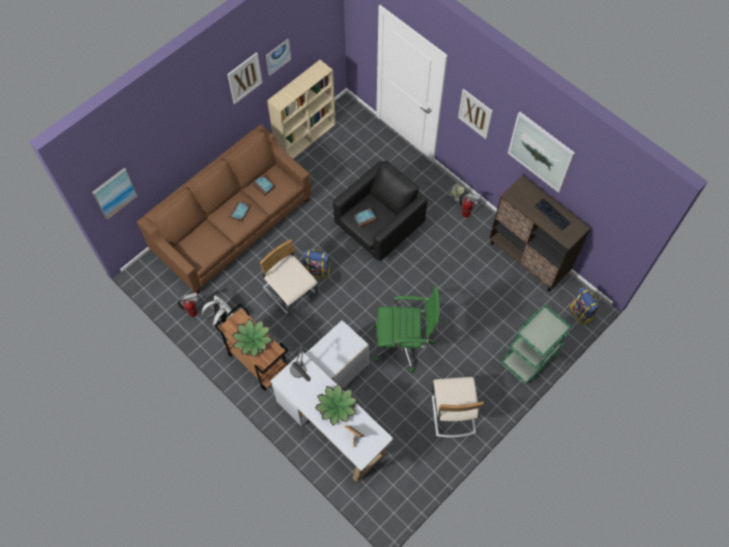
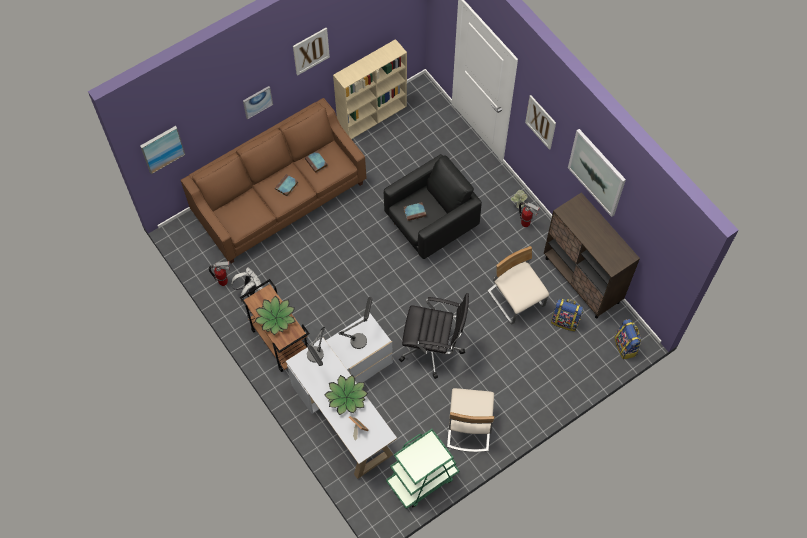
camera: 10 degrees right, 0 degrees up
(278, 56) = (349, 33): picture -> picture (257, 101)
(290, 291) = (326, 275): beige chair -> beige chair (516, 299)
(317, 270) = (358, 258): backpack -> backpack (565, 321)
(338, 344) = (360, 336): none -> table lamp
(404, 343) = (433, 347): green office chair -> black office chair
(531, 356) = (563, 382): green cart -> green cart (422, 478)
(552, 214) = (602, 238): keyboard -> none

